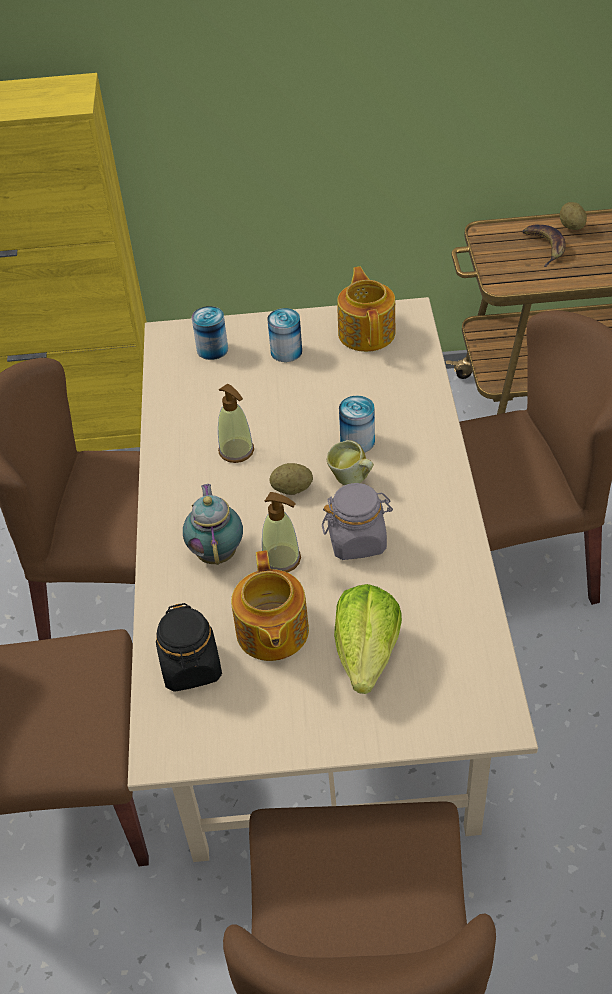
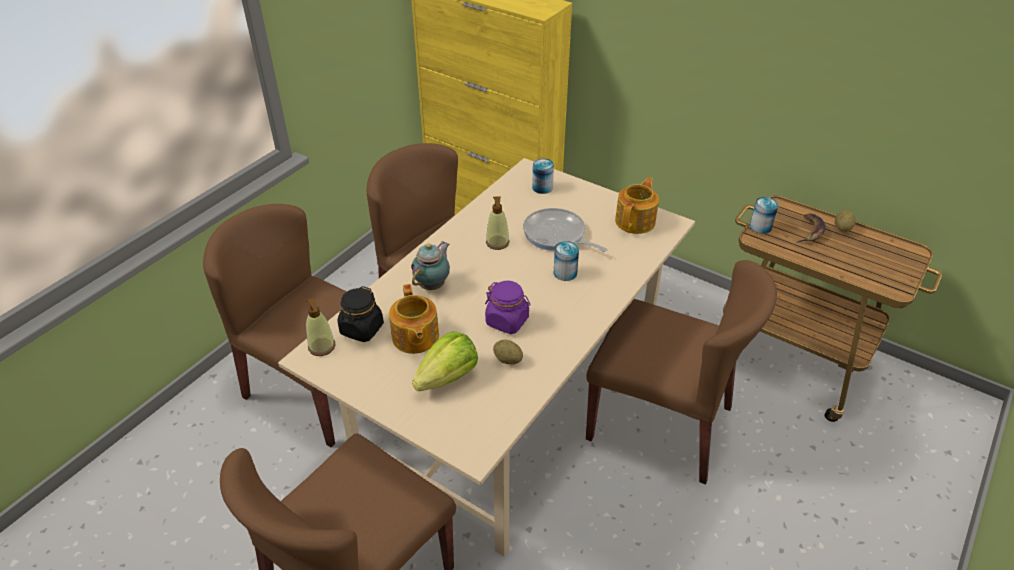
camera: 35 degrees right, 5 degrees down
(271, 633) = (415, 337): teapot -> teapot turned 45 degrees counterclockwise
(281, 559) = (459, 307): soap dispenser -> soap dispenser (322, 347)
(286, 351) = (579, 208): can -> can (760, 227)
(292, 489) = (503, 277): potato -> potato (508, 360)
(297, 400) = (557, 235): none -> frying pan
(352, 480) = (539, 290): mug -> none
(357, 540) = (507, 321): grey jar -> purple jar

